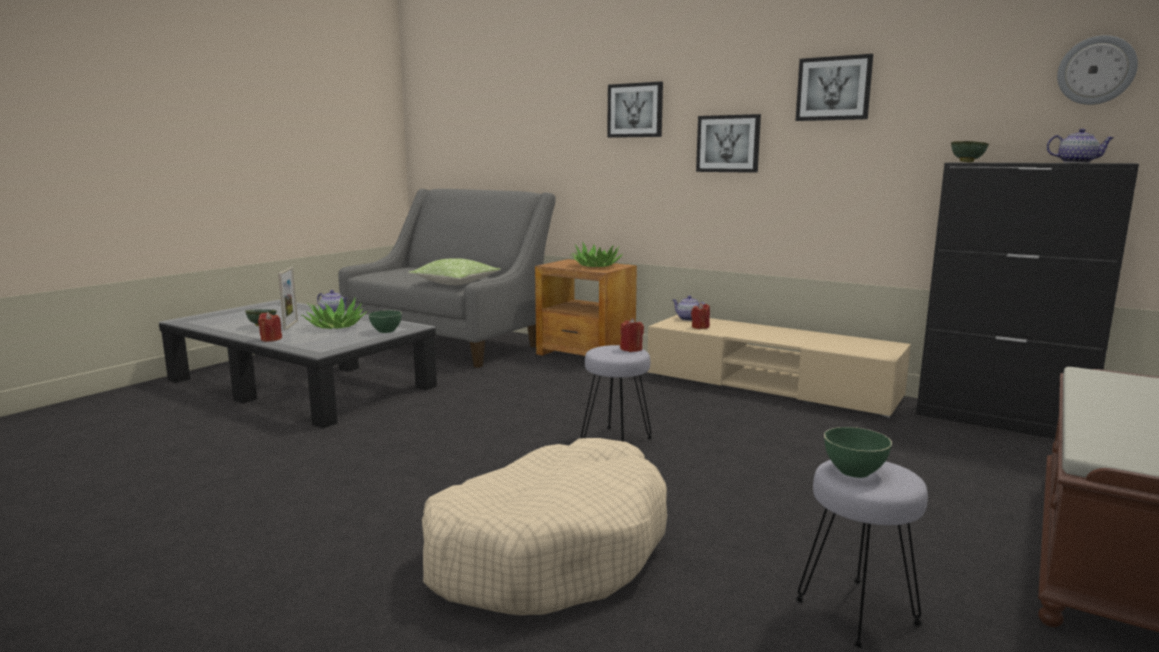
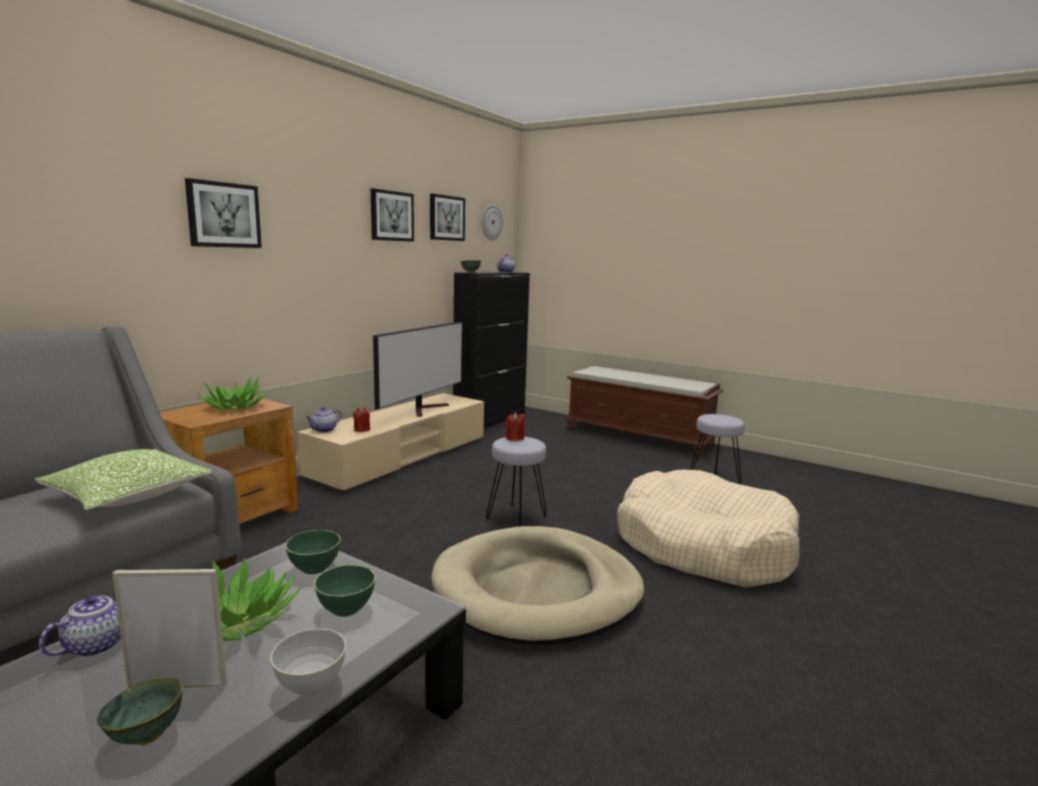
camera: 90 degrees left, 0 degrees up
(271, 339) = (310, 684): red candle -> grey bowl
(454, 449) = (537, 590): none -> beige dog bed
(728, 143) = (323, 257): picture -> picture (446, 218)
(810, 341) = (426, 409): none -> television
(854, 471) = (721, 419): green bowl -> green bowl (346, 608)

